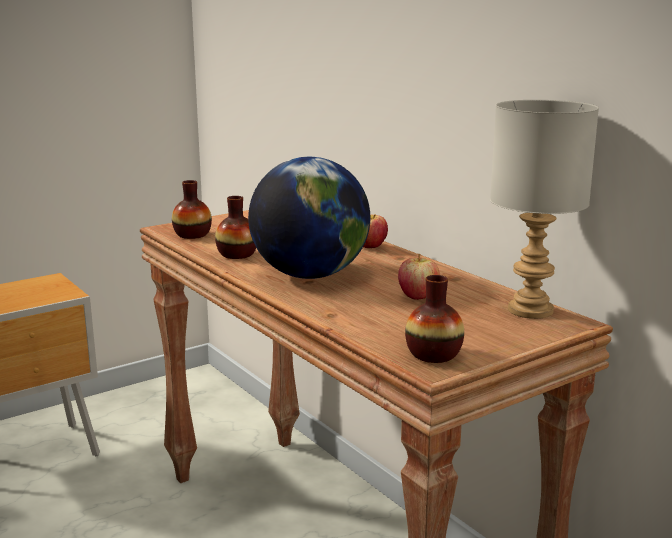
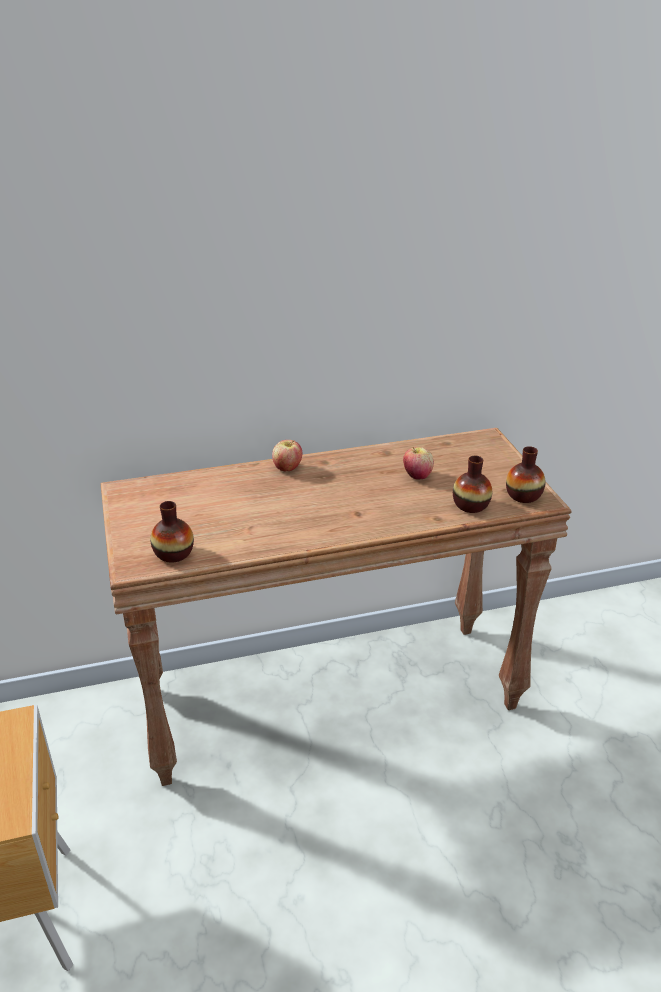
camera: 70 degrees left, 15 degrees up
(237, 254) = (261, 537): vase -> vase (470, 505)
(310, 275) = (343, 510): globe -> none
(528, 310) = (462, 444): grey table lamp -> none

